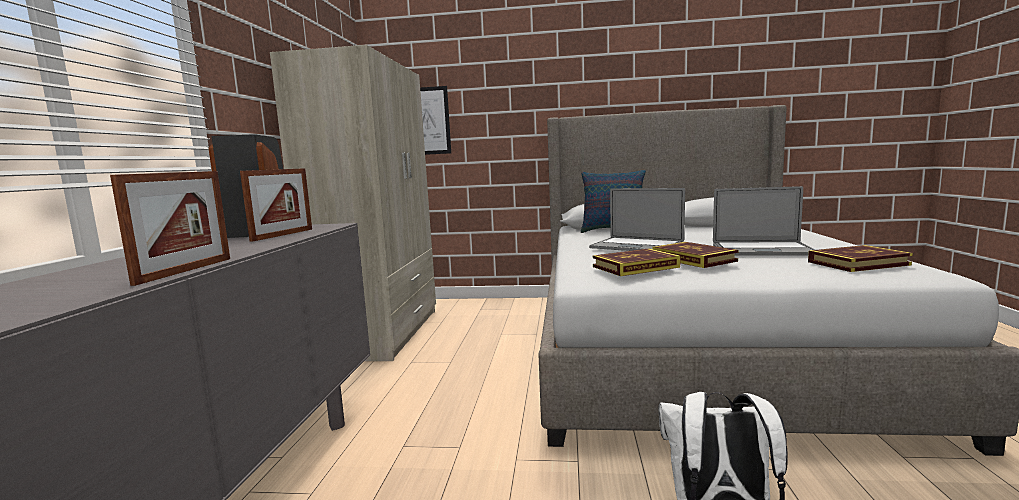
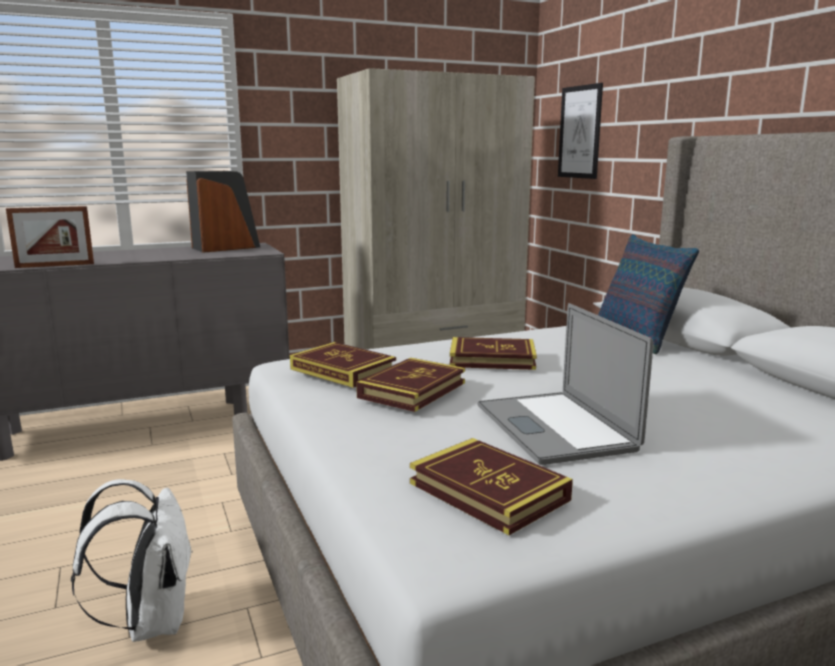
camera: 60 degrees right, 5 degrees up
(283, 235) = (205, 253): picture frame -> none
(636, 246) = (492, 359): laptop -> book

